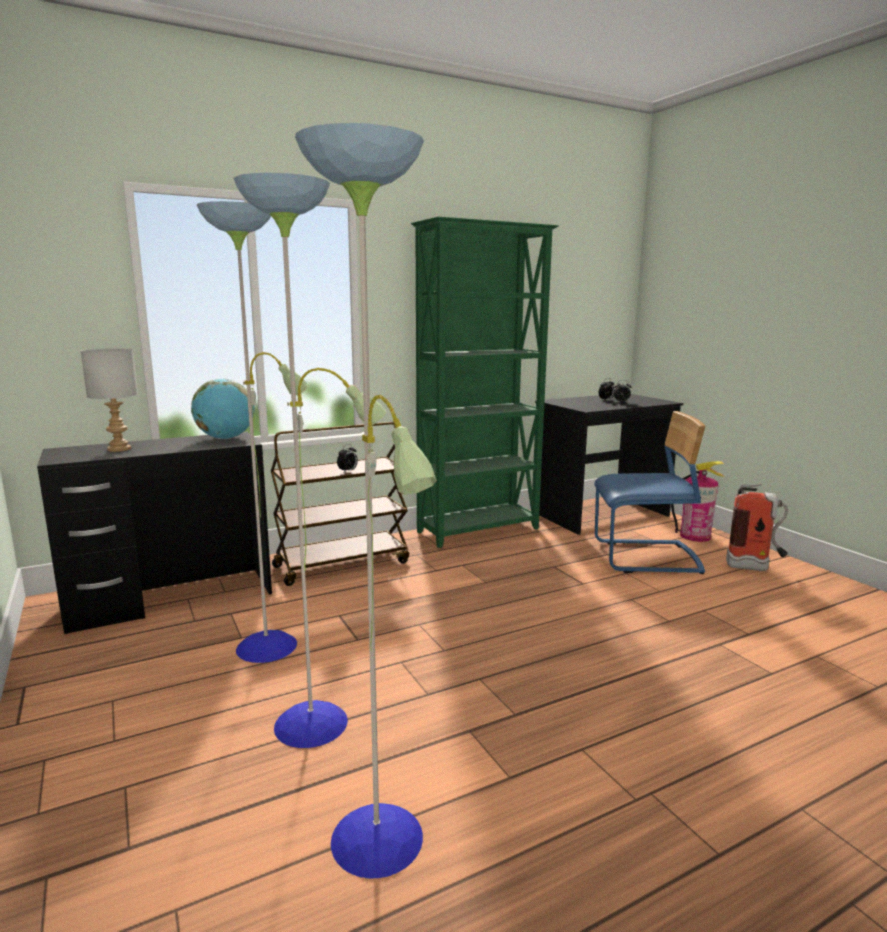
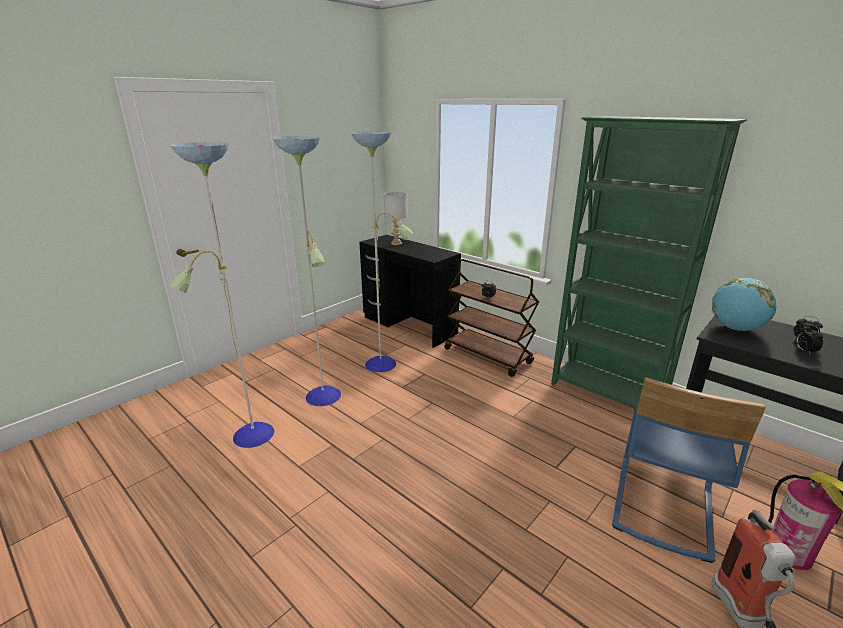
camera: 70 degrees right, 10 degrees up
(226, 438) = (437, 253): globe -> globe (735, 328)
(646, 558) = (661, 507): blue chair -> blue chair turned 45 degrees clockwise

